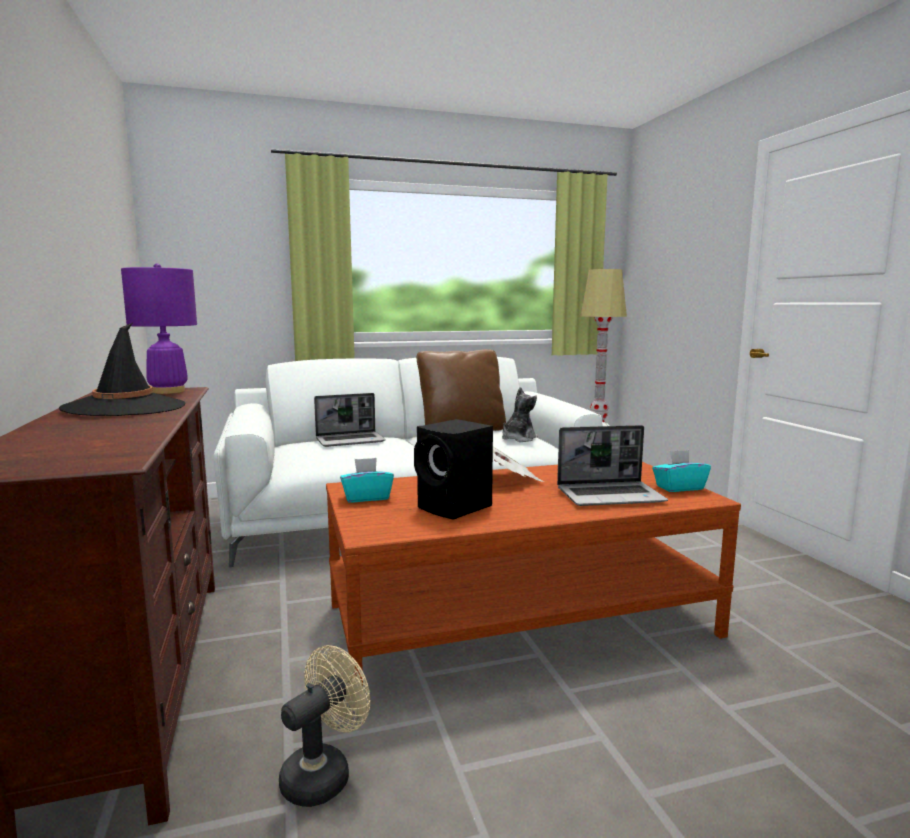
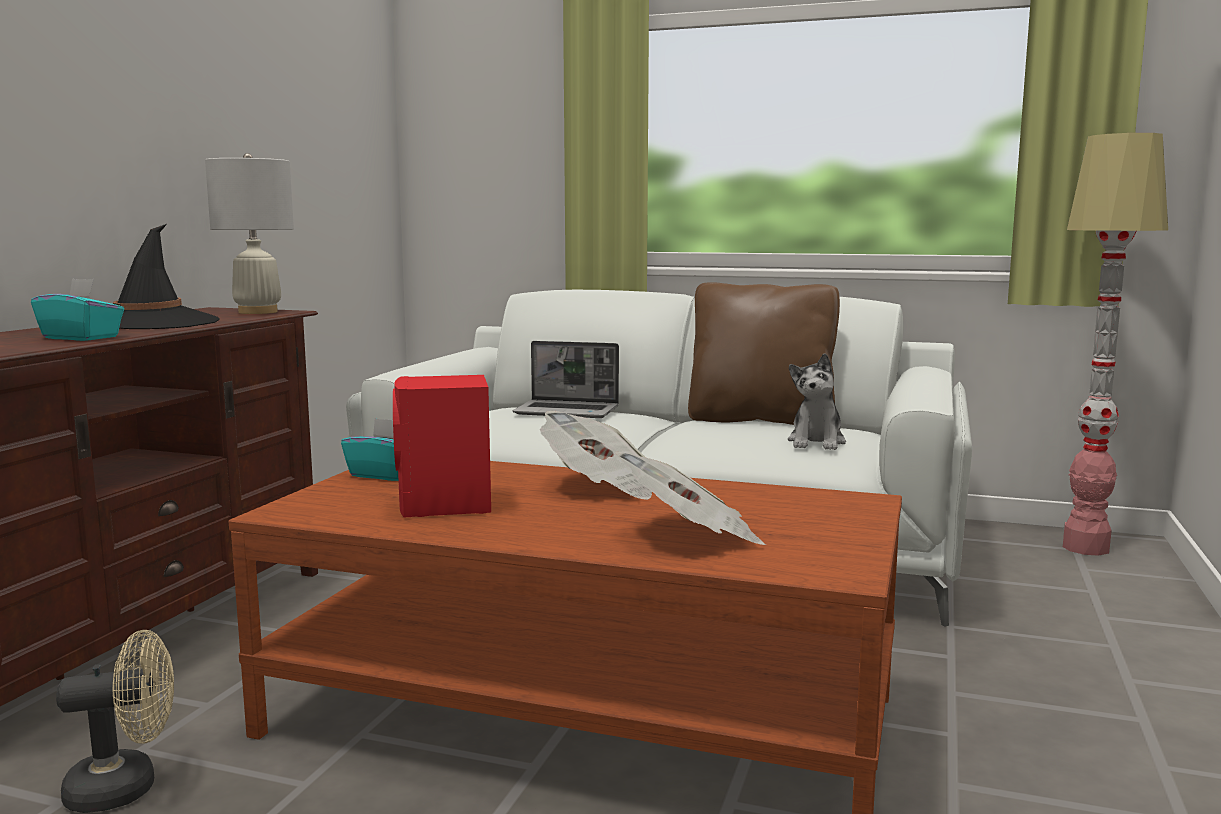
camera: 35 degrees right, 0 degrees up
(169, 391) = (258, 312): purple table lamp -> white table lamp
(456, 508) = (445, 506): black speaker -> red speaker
(518, 439) = (817, 442): plush toy -> plush toy turned 120 degrees clockwise
(611, 495) = (691, 536): laptop -> newspaper
(679, 487) = (842, 549): turquoise tissue box -> turquoise tissue box (81, 338)

